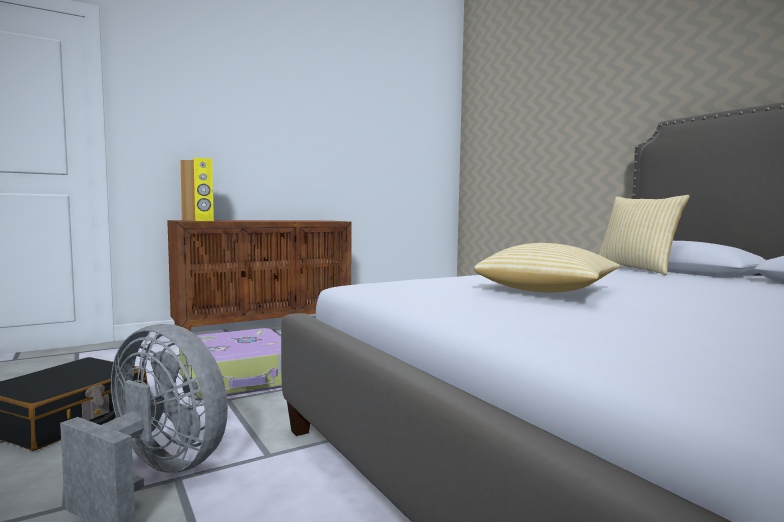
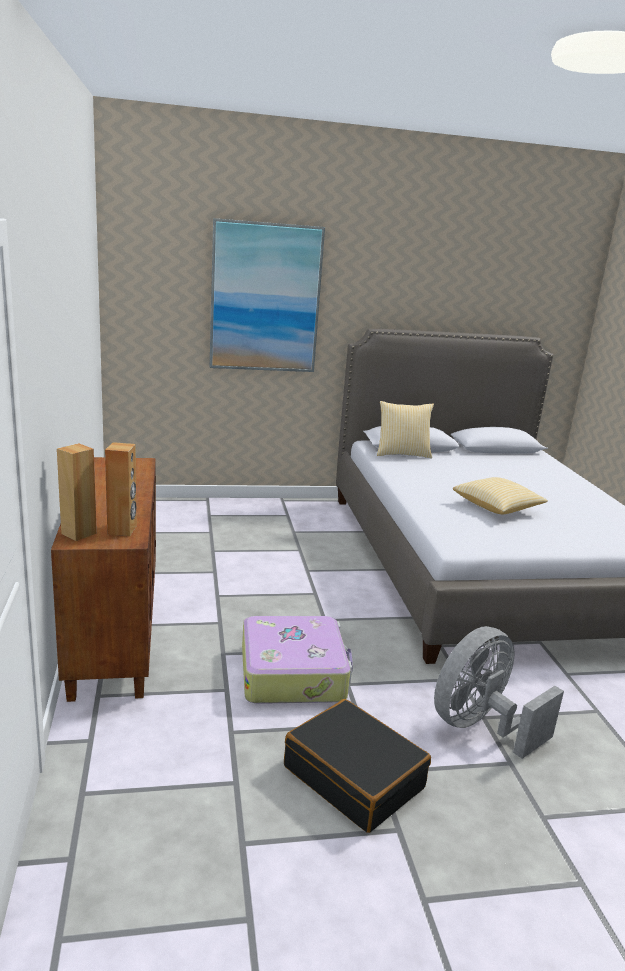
camera: 70 degrees left, 15 degrees up
(204, 220) = (122, 530): yellow speaker -> brown speaker
(563, 115) = (265, 298): none -> picture

